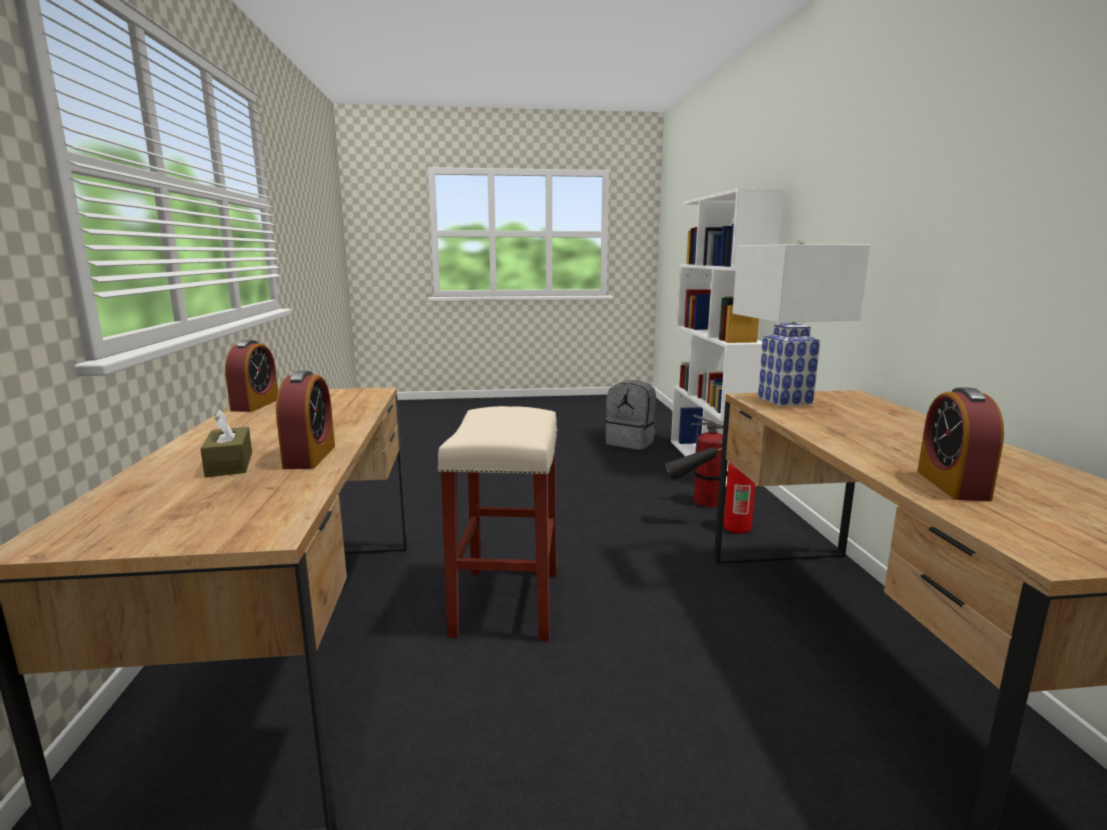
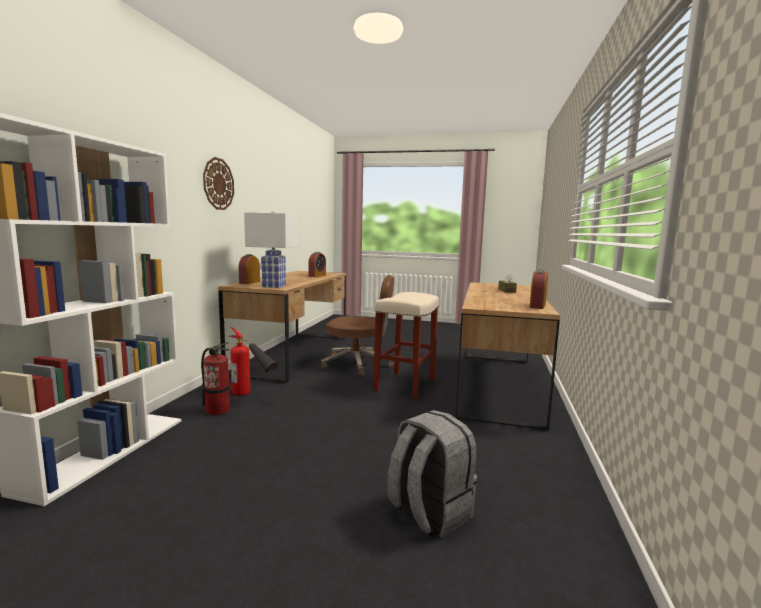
camera: 160 degrees left, 5 degrees down
(310, 457) = (482, 290): alarm clock -> alarm clock (249, 282)
(631, 442) = (91, 521): grey backpack -> grey backpack (428, 513)
(663, 656) = (358, 364): none -> brown office chair
(904, 184) = (218, 184): none -> wall clock

